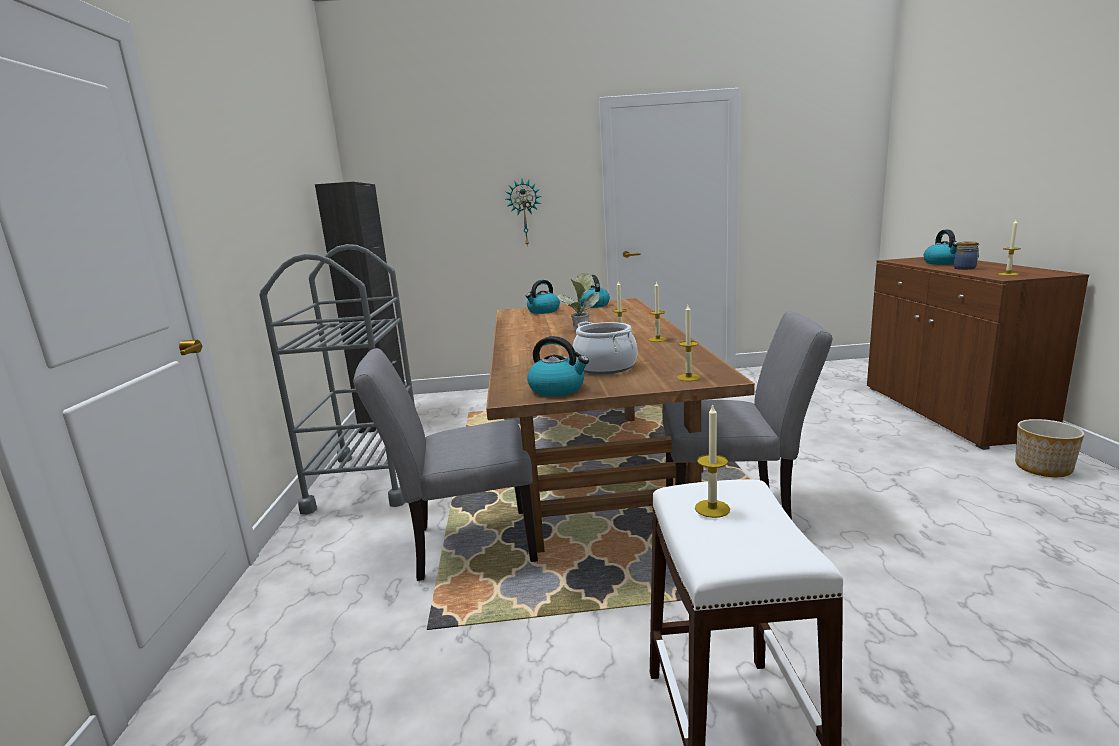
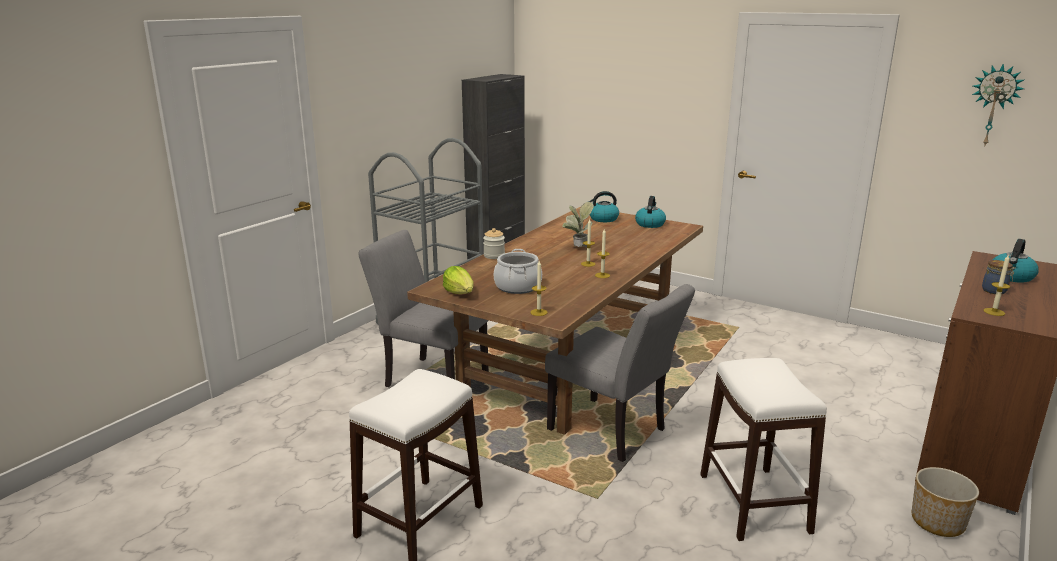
camera: 35 degrees right, 5 degrees up
(509, 354) = (494, 256): none -> jar
(524, 213) = (652, 115): wall clock -> wall clock (993, 105)
(558, 389) = (460, 293): kettle -> lettuce
(712, 508) = (414, 386): candle -> none
(938, 514) = (754, 502): none -> white stool

